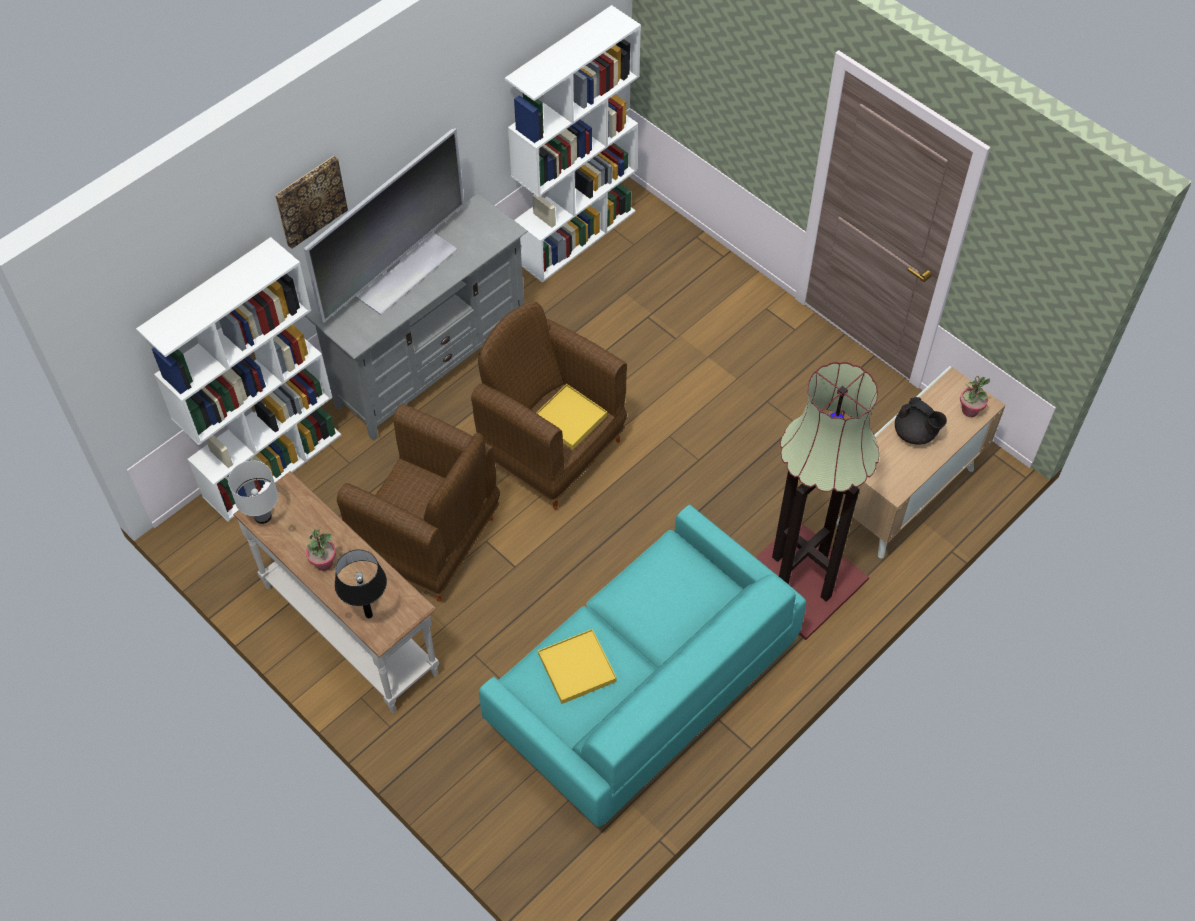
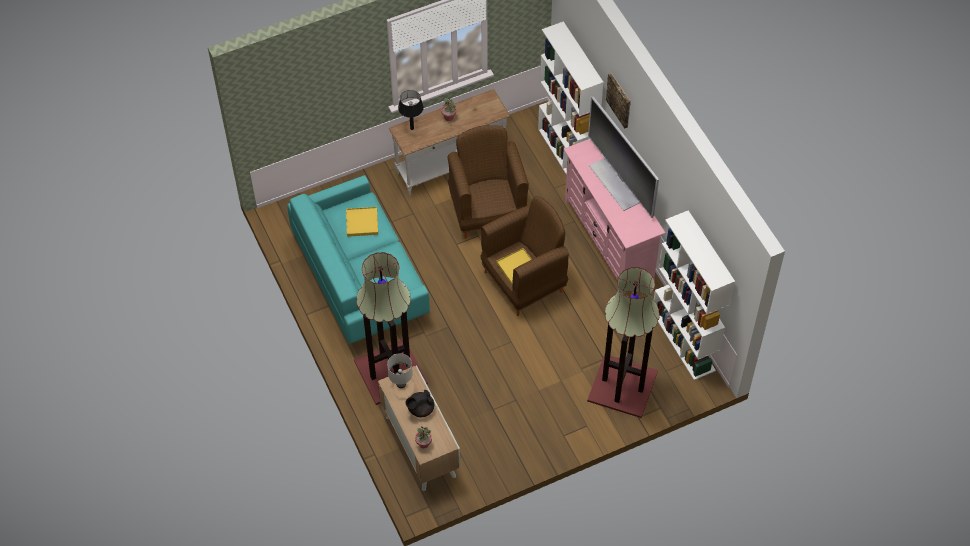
camera: 110 degrees right, 0 degrees up
(263, 516) = (486, 99): white table lamp -> white table lamp (401, 384)
(429, 542) = (488, 211): brown armchair -> brown armchair turned 120 degrees clockwise
(431, 363) = (609, 241): grey tv stand -> pink tv stand
(684, 284) = (623, 387): none -> floor lamp

